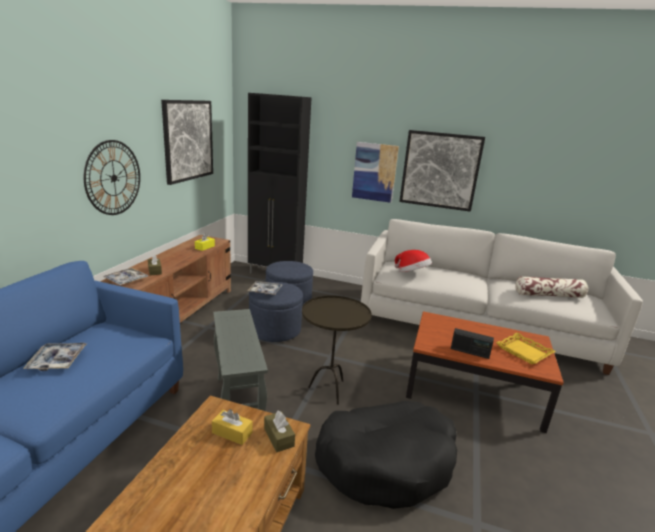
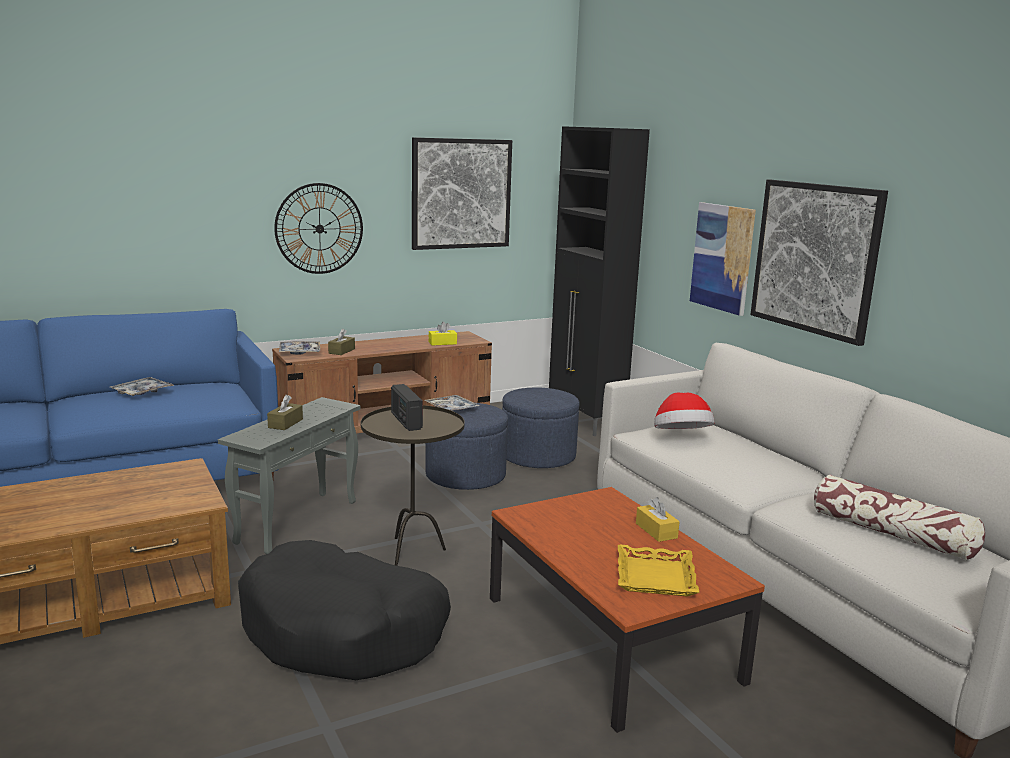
camera: 45 degrees right, 5 degrees down
(232, 433) = (162, 484): yellow tissue box -> yellow tissue box (656, 531)
(279, 437) = (184, 502): brown tissue box -> brown tissue box (285, 423)
(469, 352) = (562, 542): radio -> radio (405, 421)

